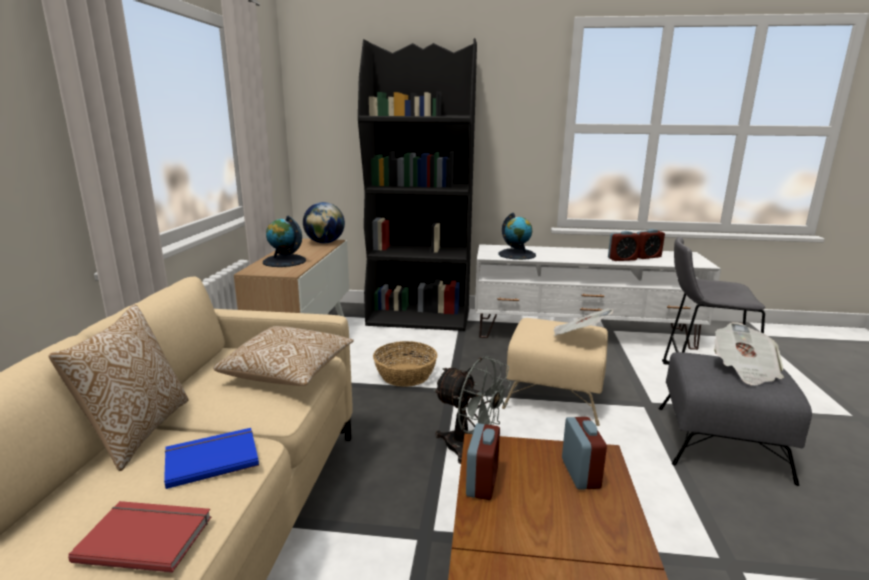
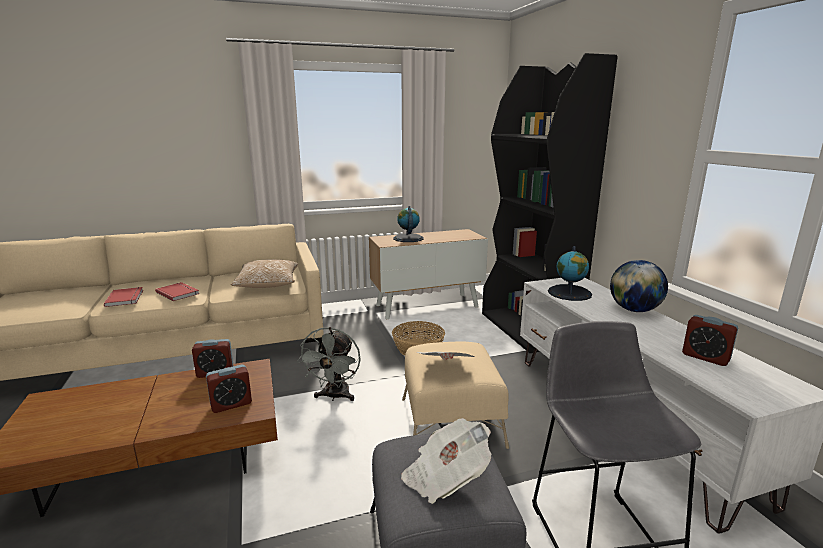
camera: 65 degrees right, 0 degrees up
(137, 432) = (201, 277): pillow -> none
(211, 458) = (178, 293): blue book -> red book
(325, 242) = (468, 236): globe -> globe (634, 310)
(622, 259) = (656, 342): alarm clock -> none

